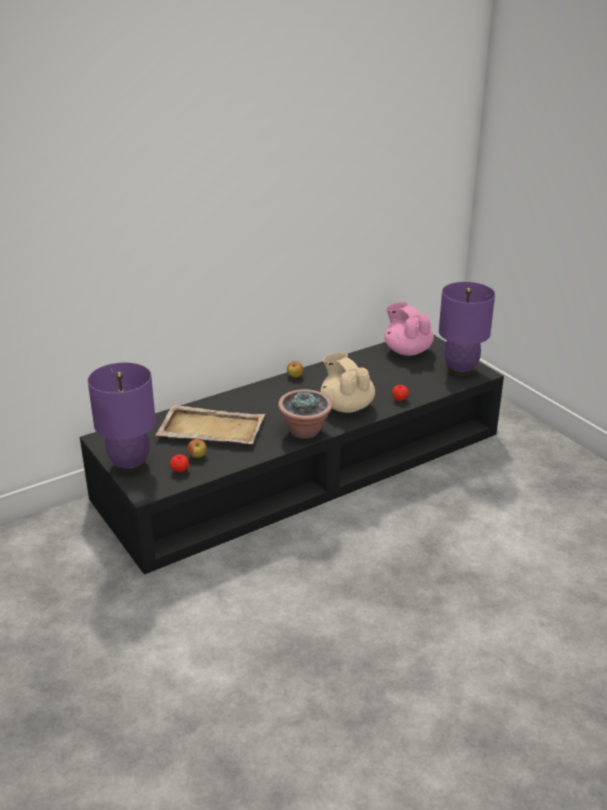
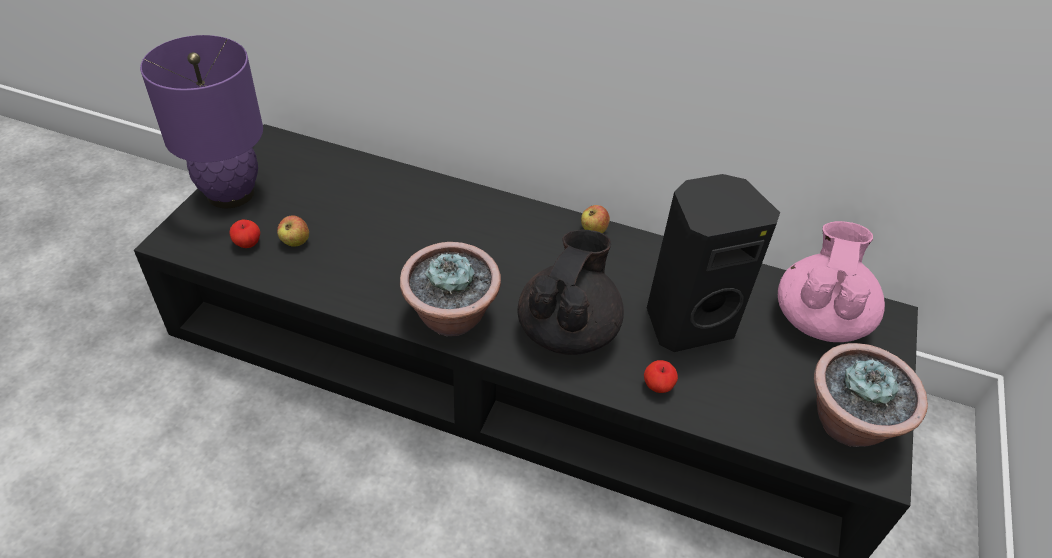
camera: 50 degrees right, 15 degrees up
(210, 428) = (374, 219): beige tray -> none
(346, 406) = (568, 330): beige teapot -> black teapot
(374, 378) = (688, 321): none -> black speaker
(460, 370) = (848, 425): purple table lamp -> potted plant

